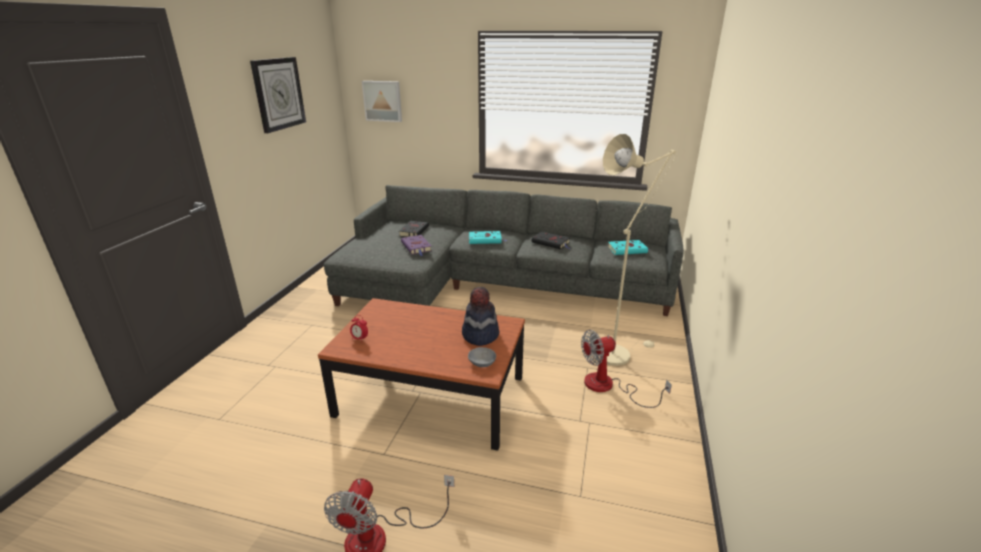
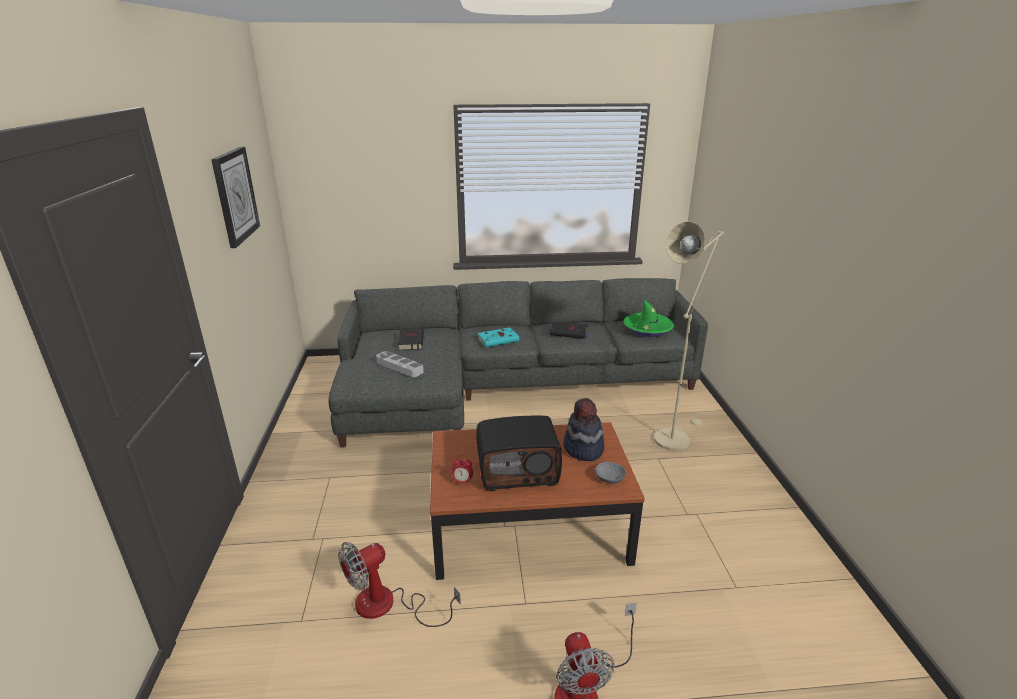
camera: 20 degrees left, 0 degrees up
(383, 101) = (335, 189): picture -> none
(389, 248) = (399, 367): none -> grey tray
(411, 340) = (518, 470): none -> radio
(417, 247) = (431, 361): purple book -> none
(608, 387) = (689, 473): fan -> fan (388, 605)
(628, 250) = (647, 329): turquoise book -> green hat

